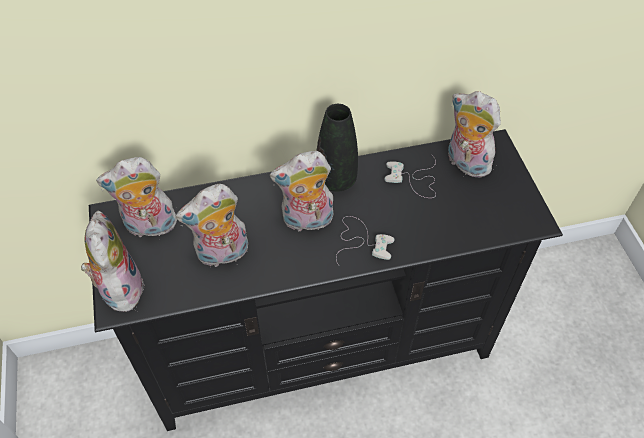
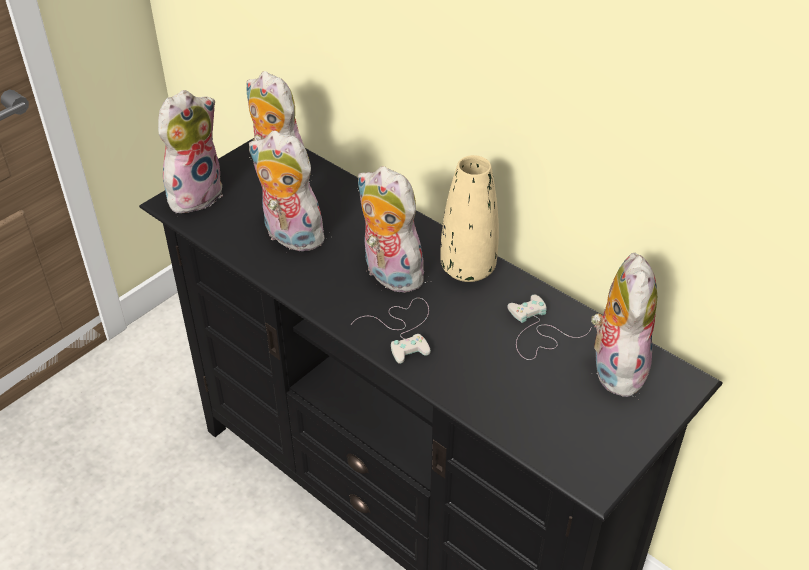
camera: 55 degrees right, 10 degrees down
(336, 180) = (468, 269): black vase -> beige vase

